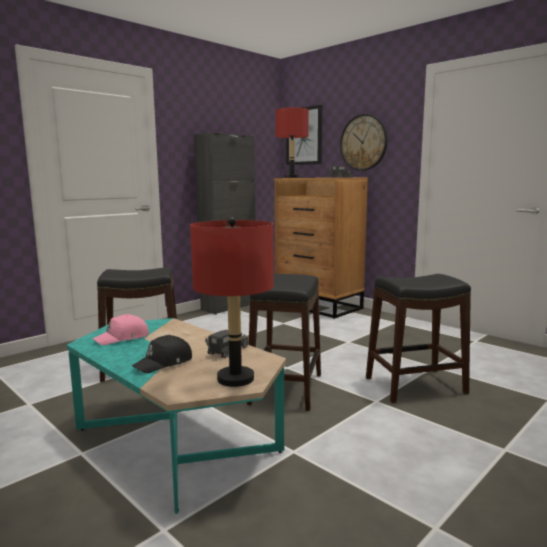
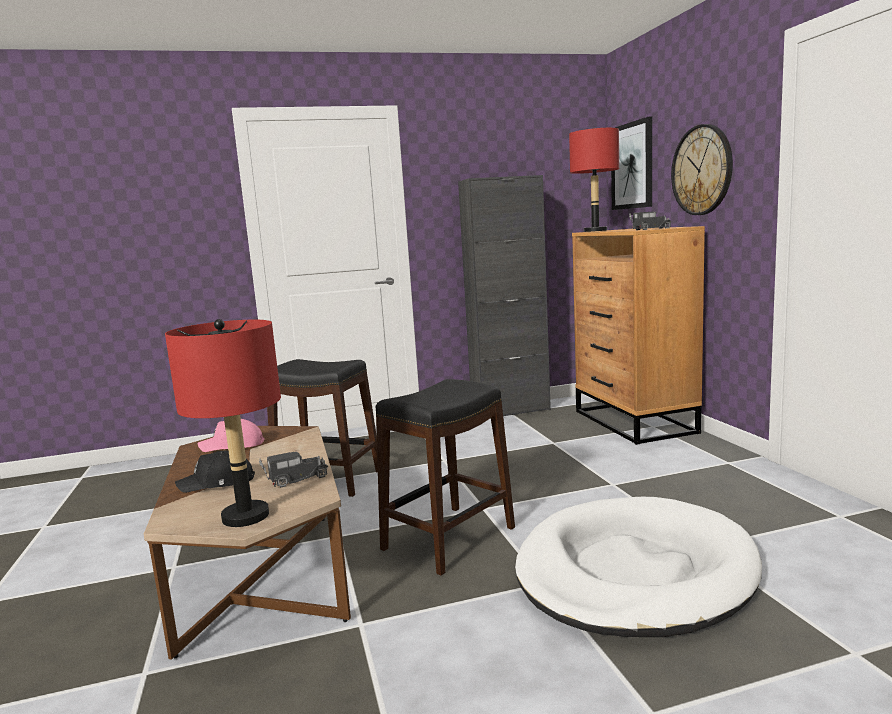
camera: 30 degrees right, 0 degrees up
(176, 440) = (264, 575): turquoise coffee table -> brown coffee table
(416, 385) = (634, 572): black stool -> white dog bed

